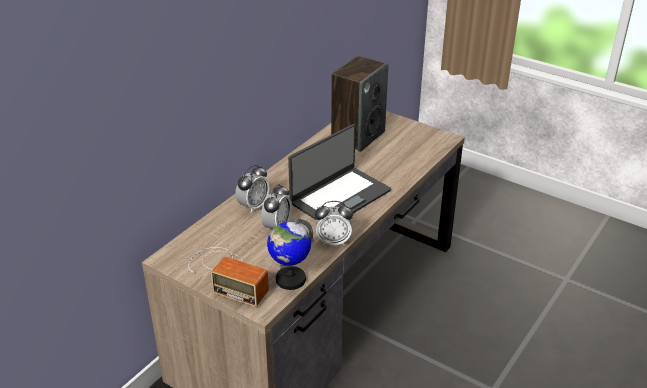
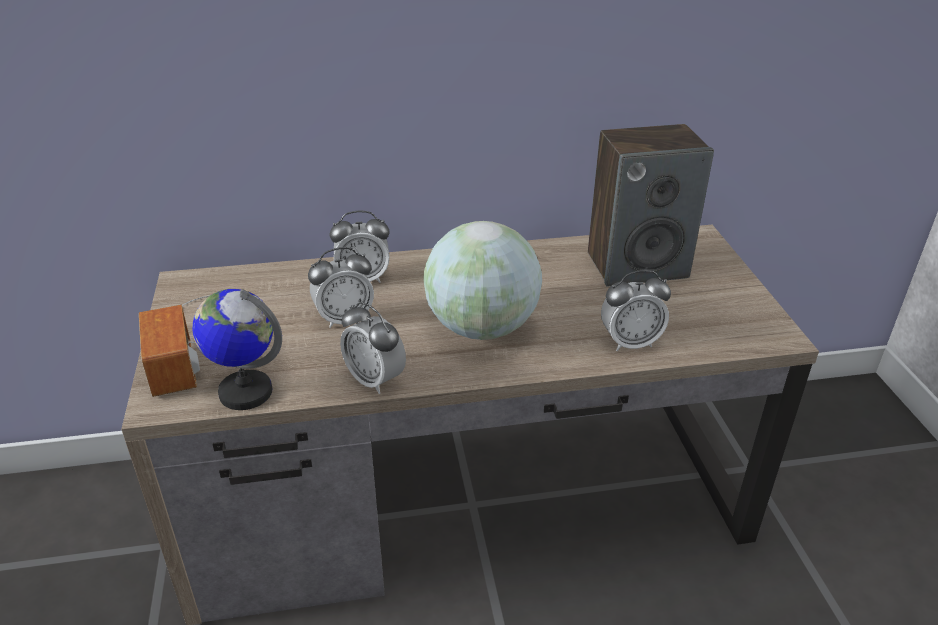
camera: 45 degrees right, 0 degrees up
(339, 196) = (481, 327): laptop -> globe
(402, 170) = (630, 342): none -> alarm clock

